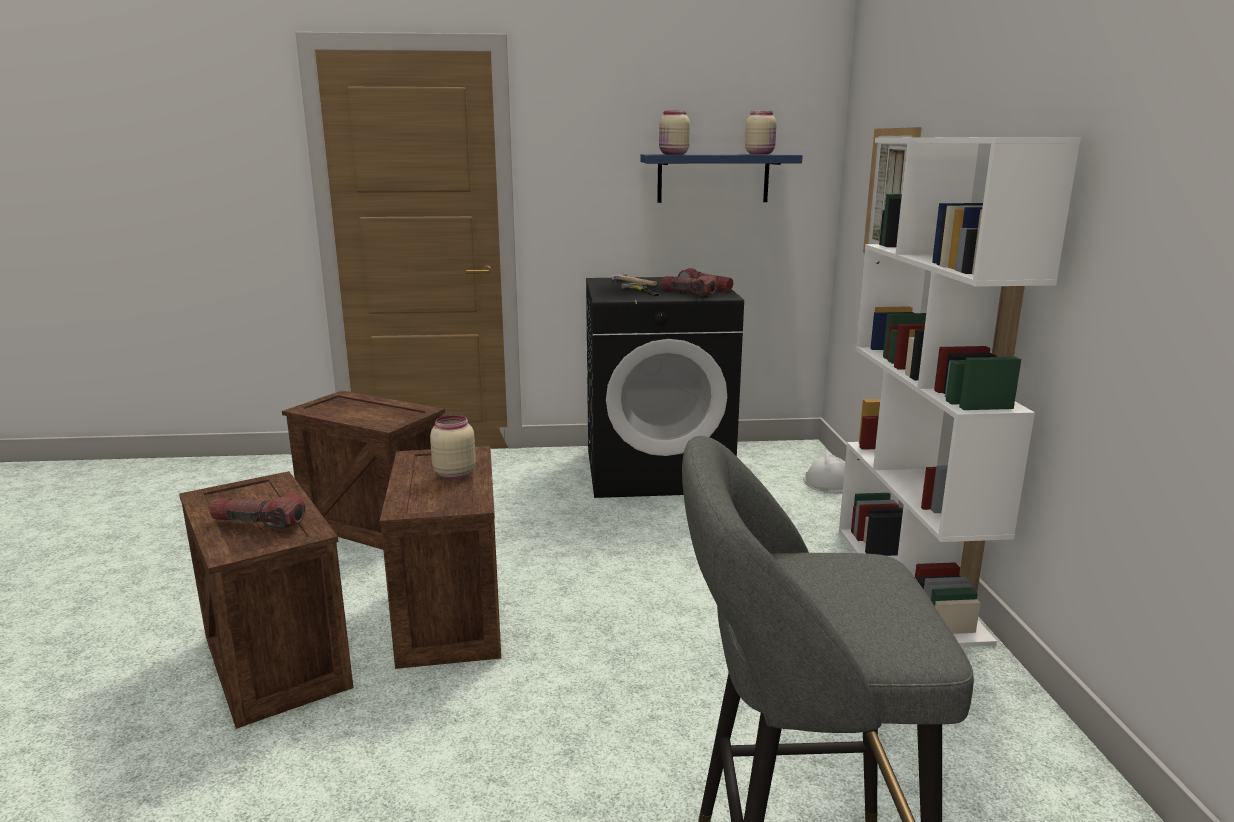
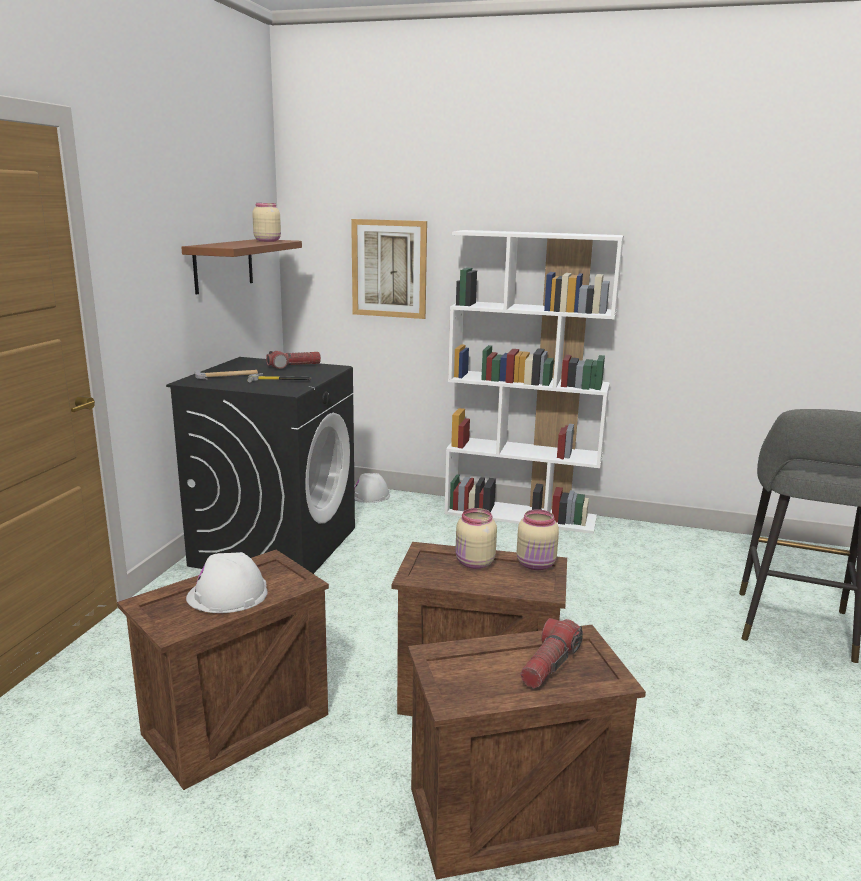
camera: 70 degrees left, 0 degrees up
(359, 410) = (227, 595): none -> white hard hat
(673, 154) = (232, 245): beige jar -> beige jar (536, 565)
(688, 293) = (307, 372): flashlight -> none
(713, 178) = (223, 265): blue shelf -> brown shelf

